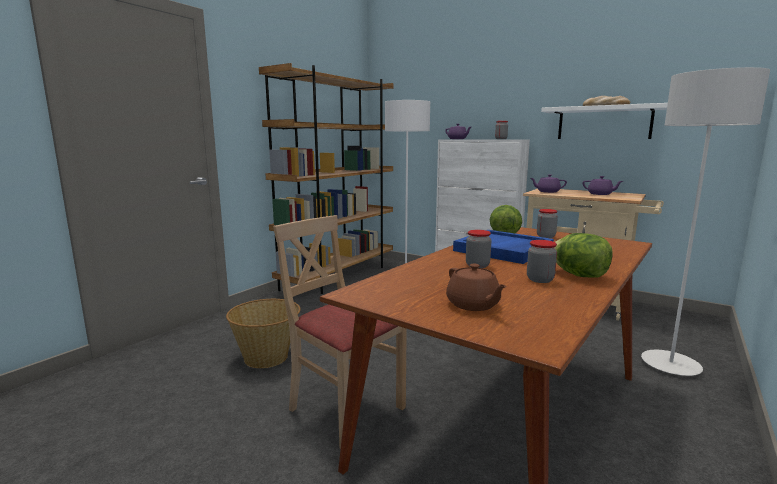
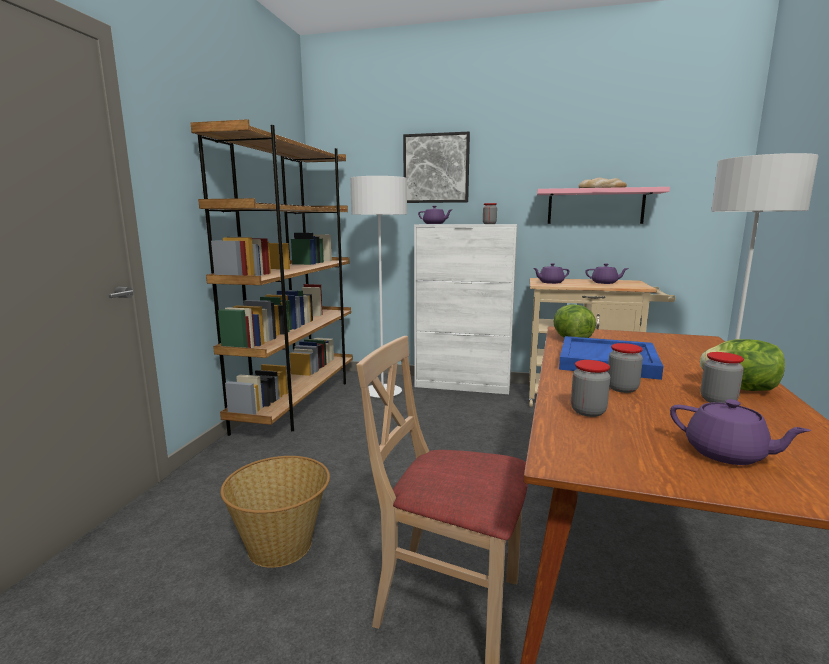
camera: 20 degrees left, 0 degrees up
(464, 92) = (436, 168): none -> picture
(473, 305) = (727, 454): brown teapot -> purple teapot
(545, 236) = (615, 338): jar -> jar (588, 411)
(604, 123) = (595, 206): white shelf -> pink shelf

